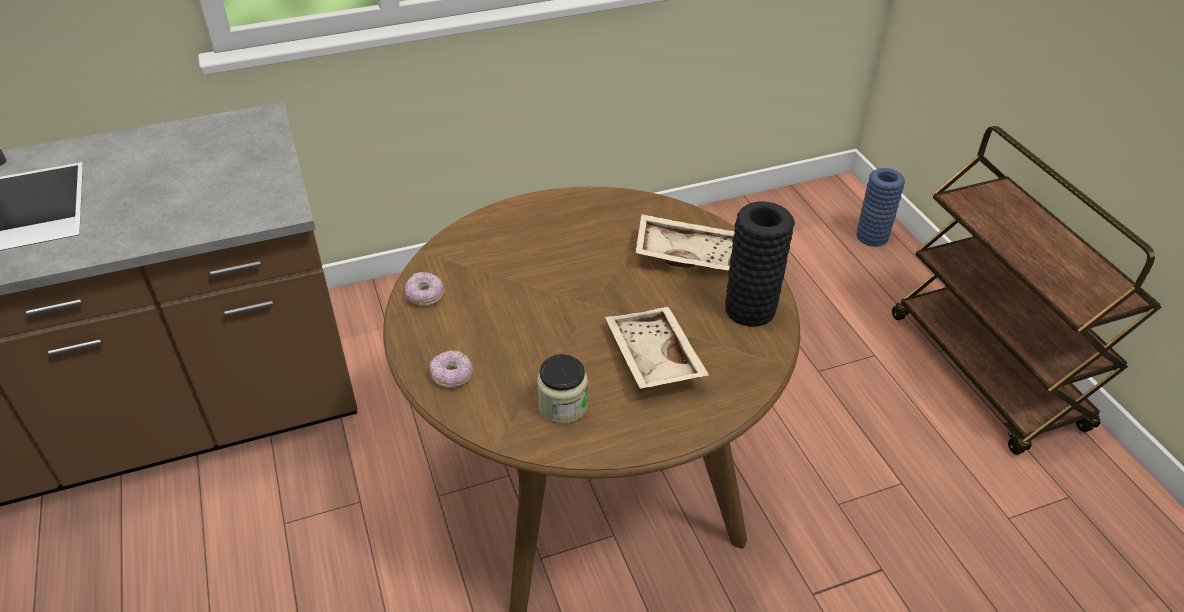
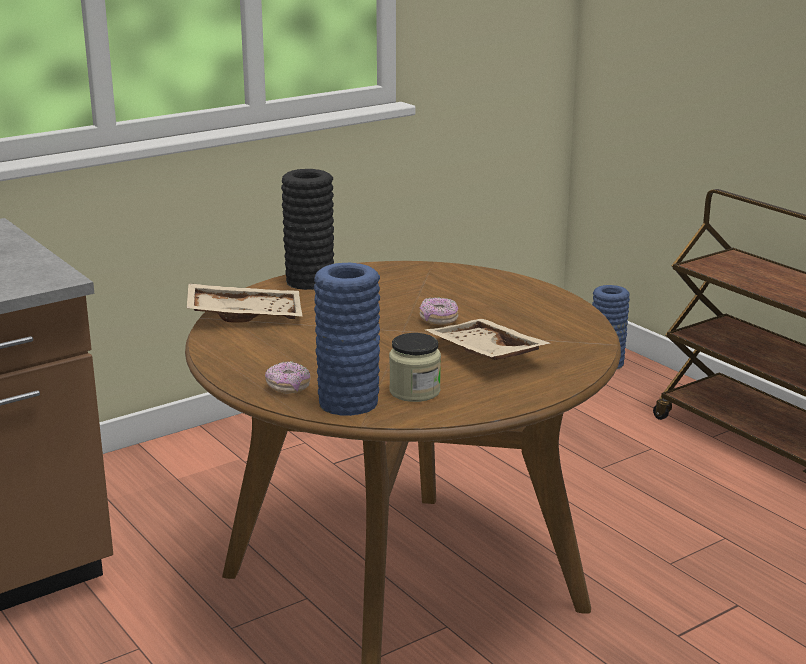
camera: 15 degrees left, 20 degrees down
(425, 296) = (225, 343): donut -> donut (438, 320)
(496, 411) = (349, 402): none -> blue vase
(689, 254) = (478, 291): beige tray -> beige tray (245, 315)
(750, 310) = (559, 316): black vase -> black vase (310, 281)

